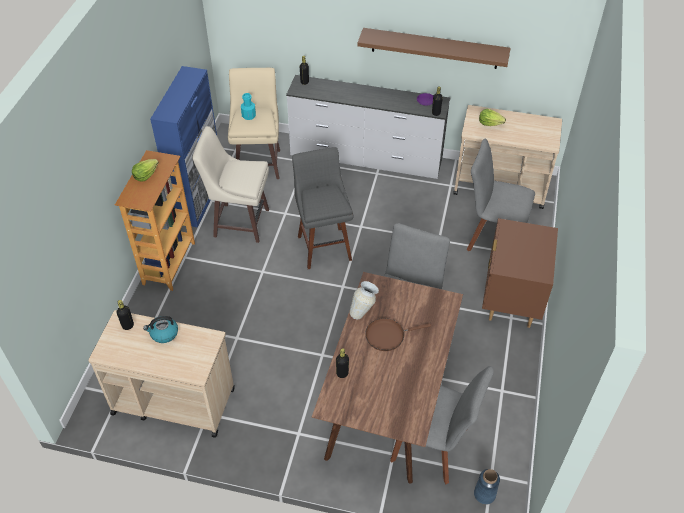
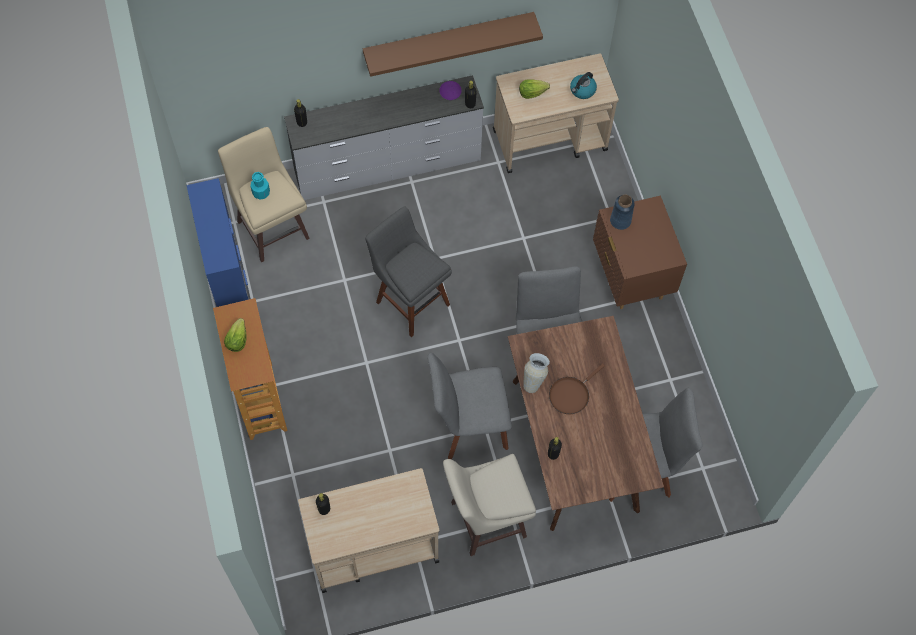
camera: 30 degrees left, 15 degrees up
(164, 334) = (365, 499): kettle -> kettle (582, 90)
(239, 222) = (302, 314): beige stool -> beige stool (485, 519)
(484, 494) = (706, 489): blue vase -> blue vase (620, 221)
(493, 236) = (575, 208): grey chair -> grey chair (468, 425)

